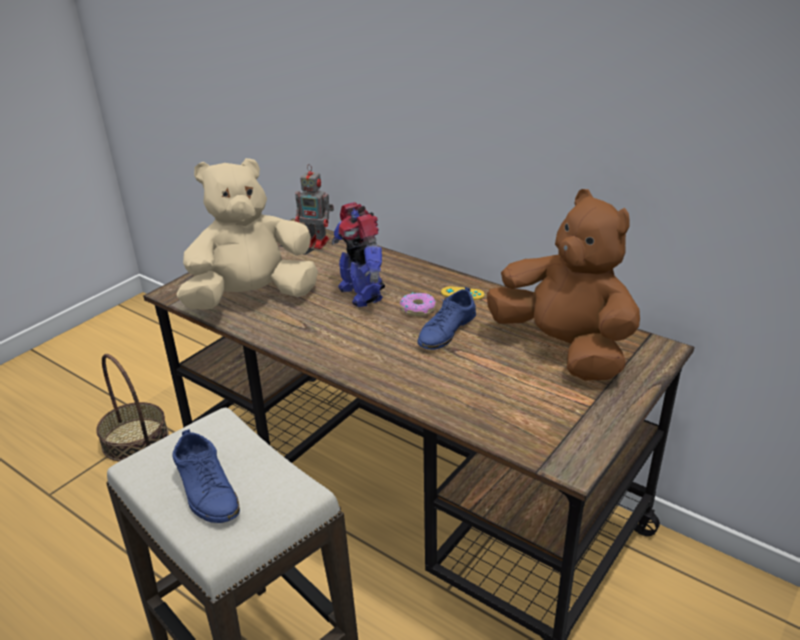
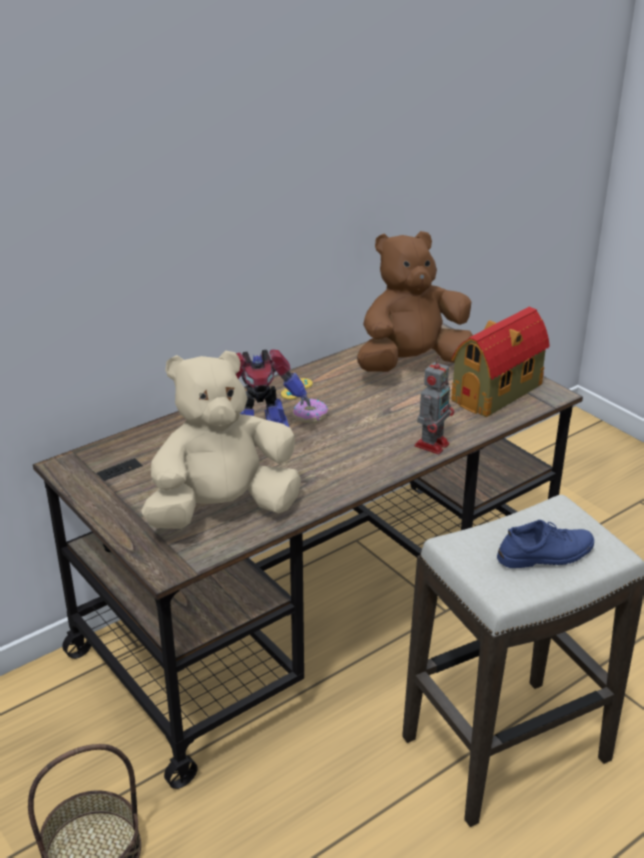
camera: 75 degrees left, 0 degrees up
(252, 298) = (222, 510): beige plush toy -> beige plush toy turned 75 degrees clockwise
(317, 243) = (122, 453): toy robot -> toy robot (432, 444)
(446, 330) = (356, 408): blue shoe -> none
(543, 419) = (498, 392): none -> toy house

